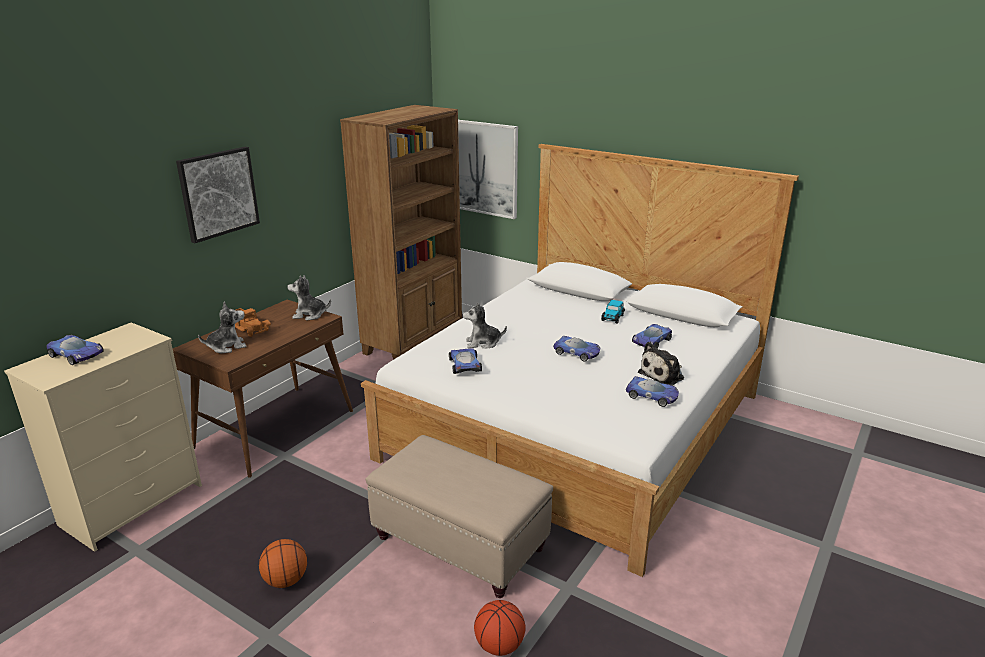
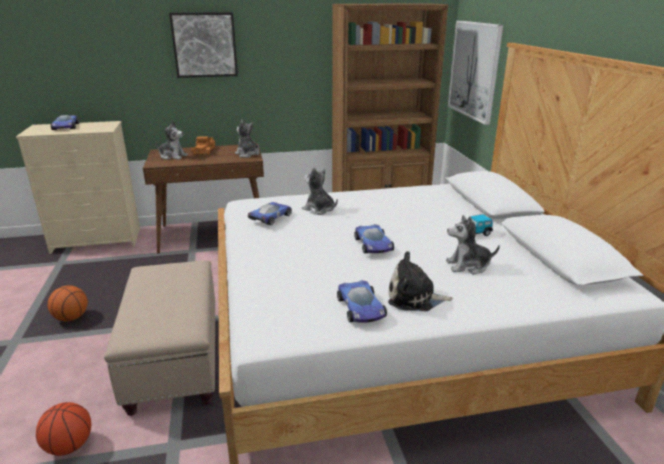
camera: 45 degrees right, 0 degrees up
(651, 341) = (468, 266): toy car -> plush toy

